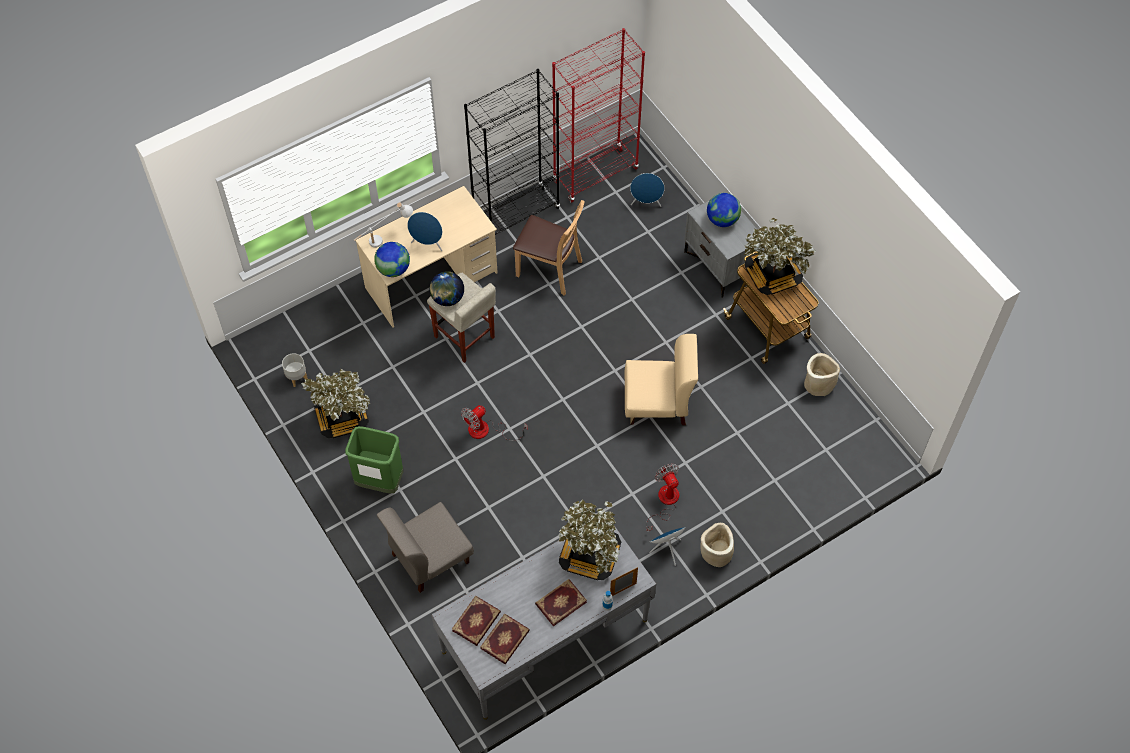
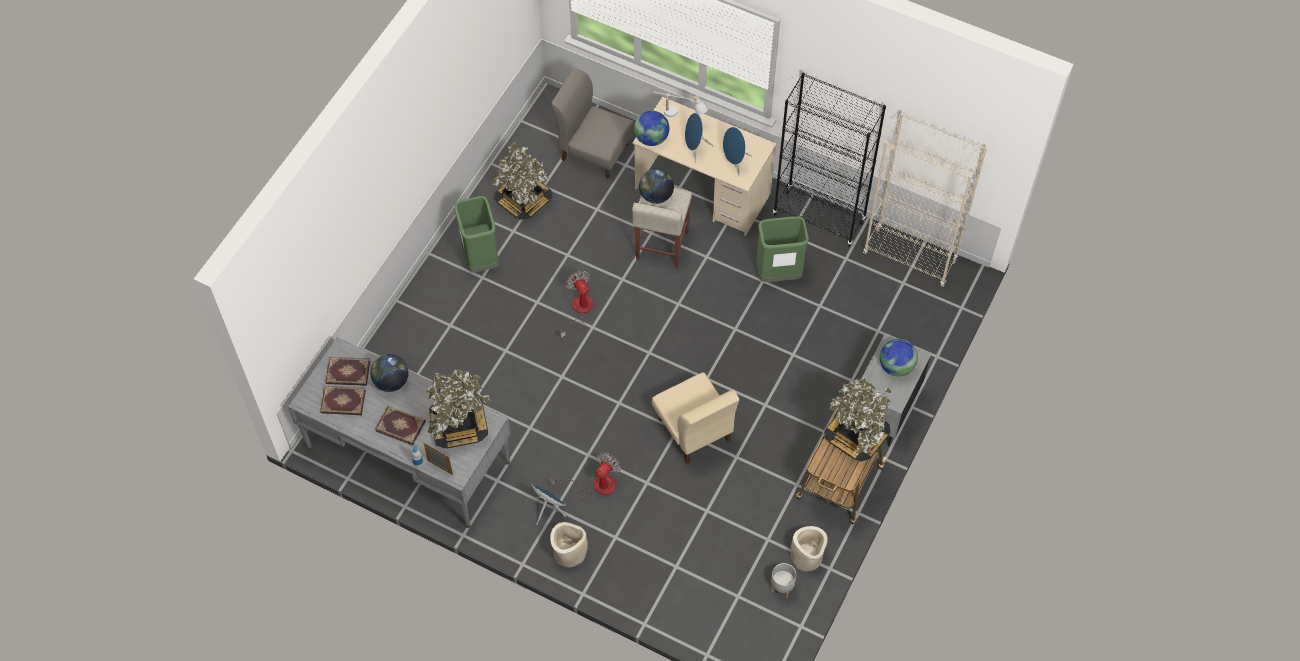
camera: 60 degrees right, 0 degrees up
(296, 377) = (541, 148): grey planter -> grey planter (782, 587)
(429, 558) = (431, 332): grey chair -> grey chair (594, 151)
(486, 431) = (579, 311): fan -> fan turned 45 degrees clockwise
(509, 589) = (391, 382): none -> globe
(549, 269) = (778, 274): brown chair -> green trash can
(595, 175) = (910, 257): red bookcase -> beige bookcase
(646, 203) = (909, 313): blue speaker -> blue speaker (734, 163)

